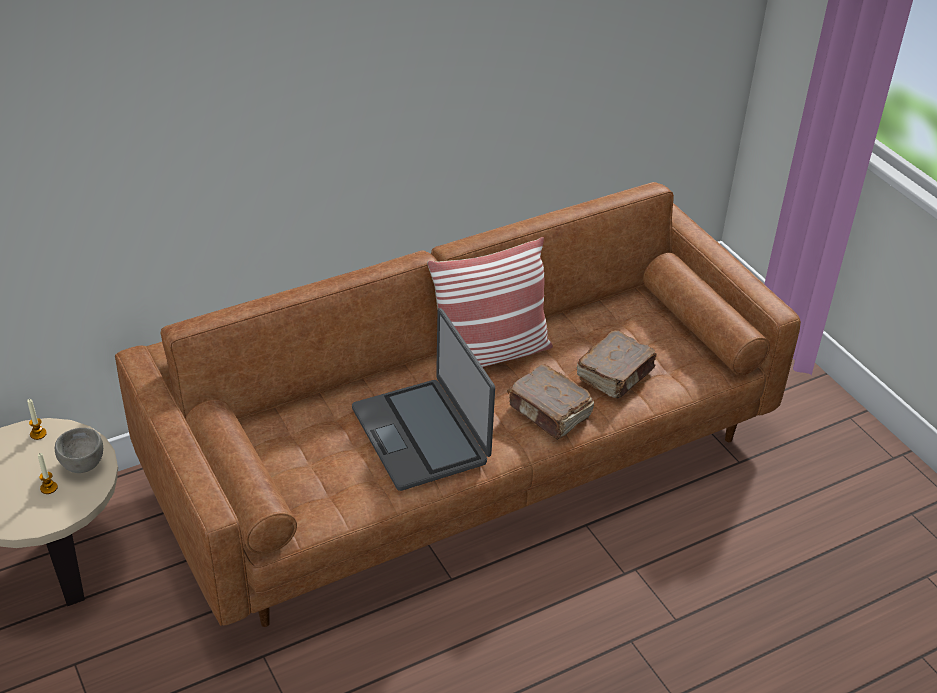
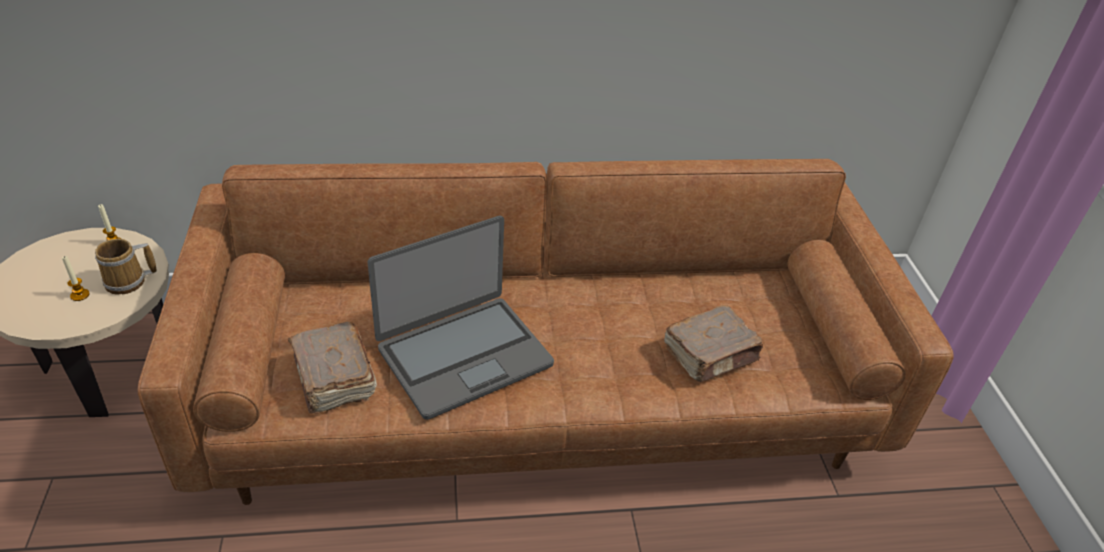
camera: 20 degrees right, 0 degrees up
(84, 463) = (128, 282): grey bowl -> mug
(421, 435) = (463, 355): laptop -> laptop turned 120 degrees counterclockwise
(490, 354) = (586, 293): pillow -> none
(550, 412) = (615, 374): brown book -> brown book (333, 379)

